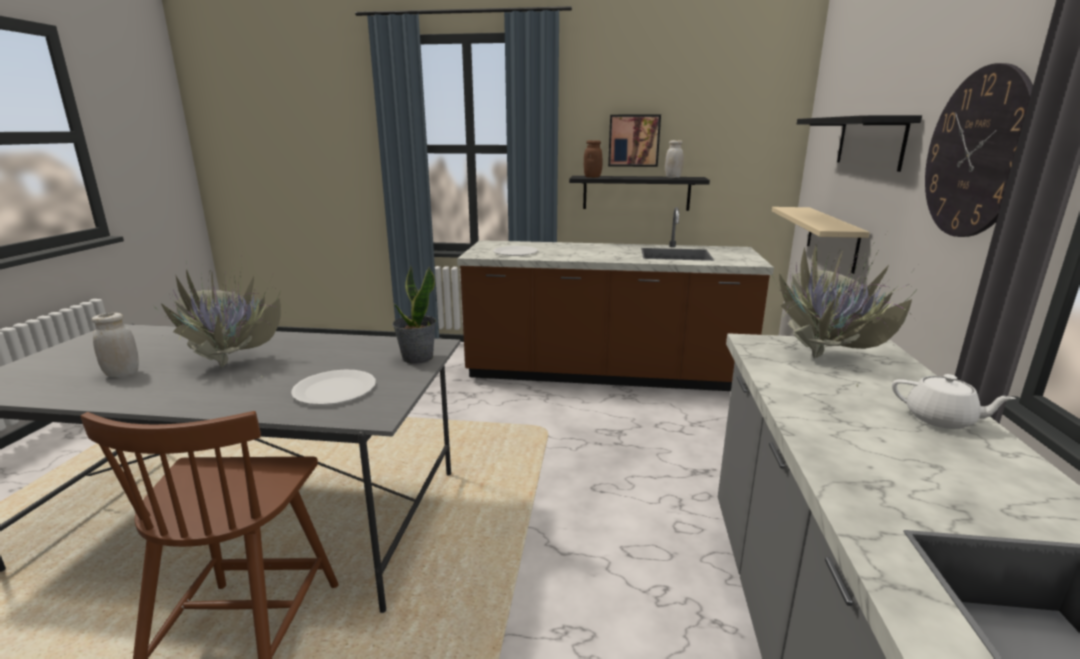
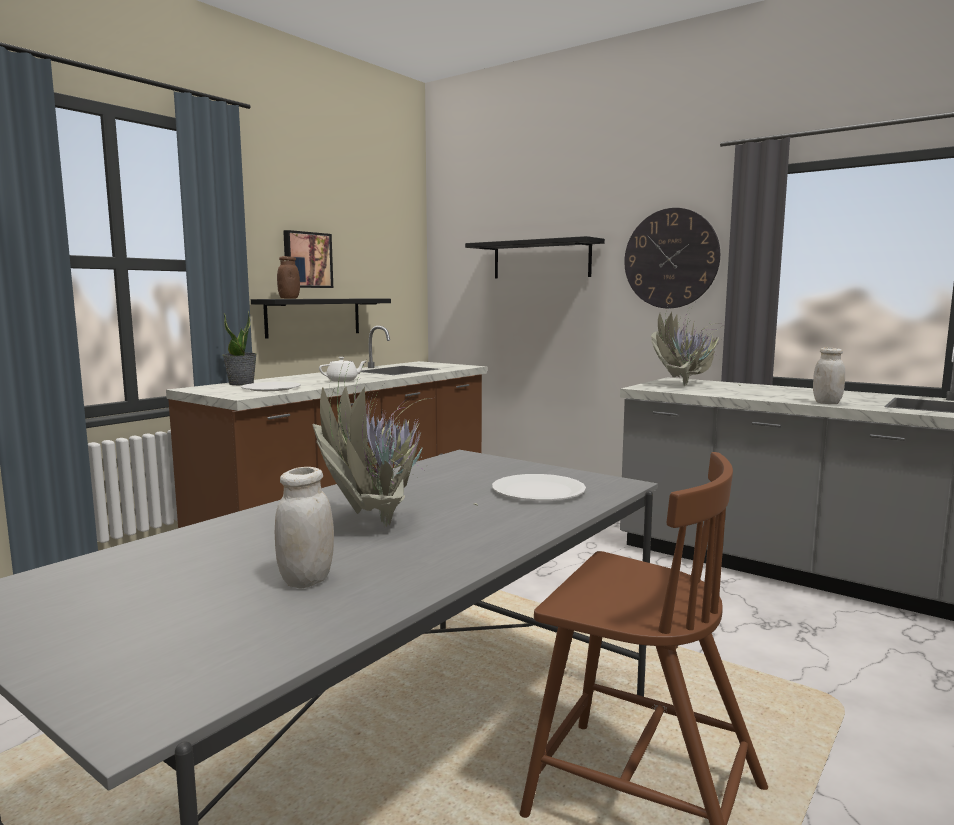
camera: 60 degrees left, 10 degrees down
(417, 358) = (490, 463): potted plant -> potted plant (241, 383)
(673, 177) = (353, 298): white jar -> white jar (827, 403)
(832, 238) = (507, 338): beige shelf -> none
(941, 419) = (779, 389): white teapot -> white teapot (343, 380)

